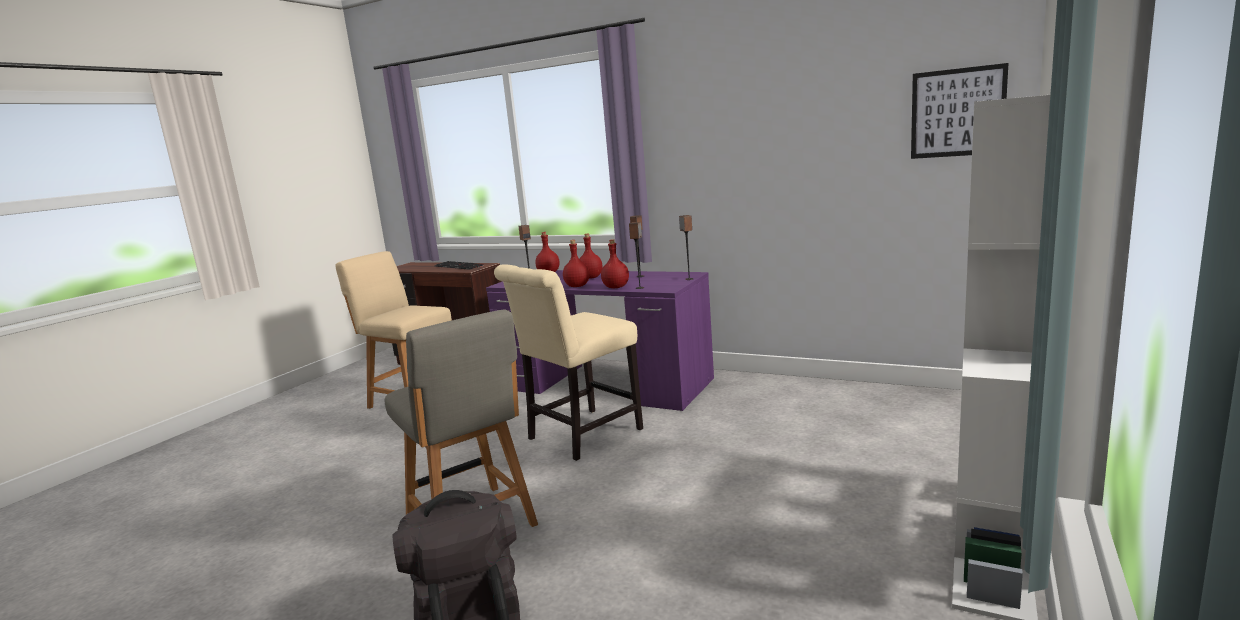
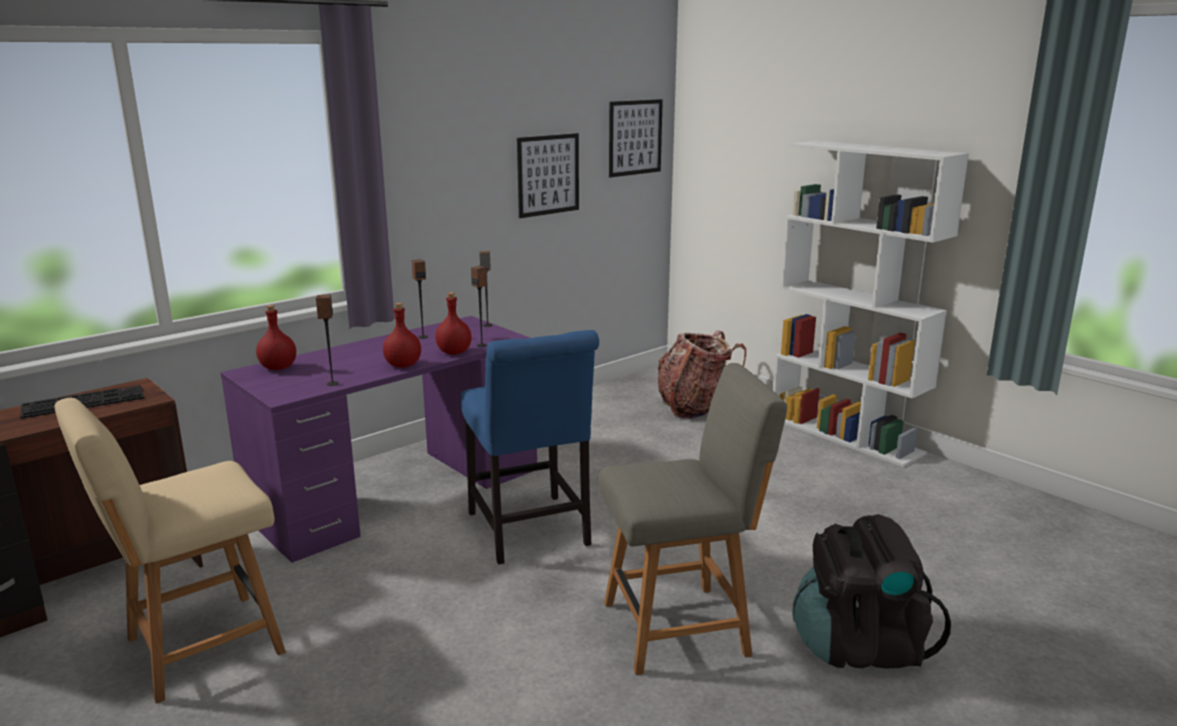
camera: 70 degrees left, 5 degrees up
(580, 436) = (530, 533): beige chair -> blue chair
(591, 277) = (370, 354): red bottle -> none
(822, 154) = (548, 175): none -> picture
(913, 435) = (693, 407): none -> backpack

